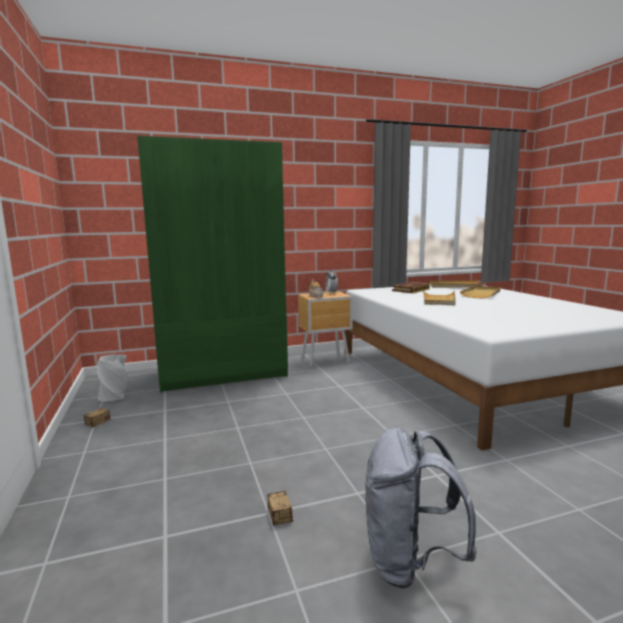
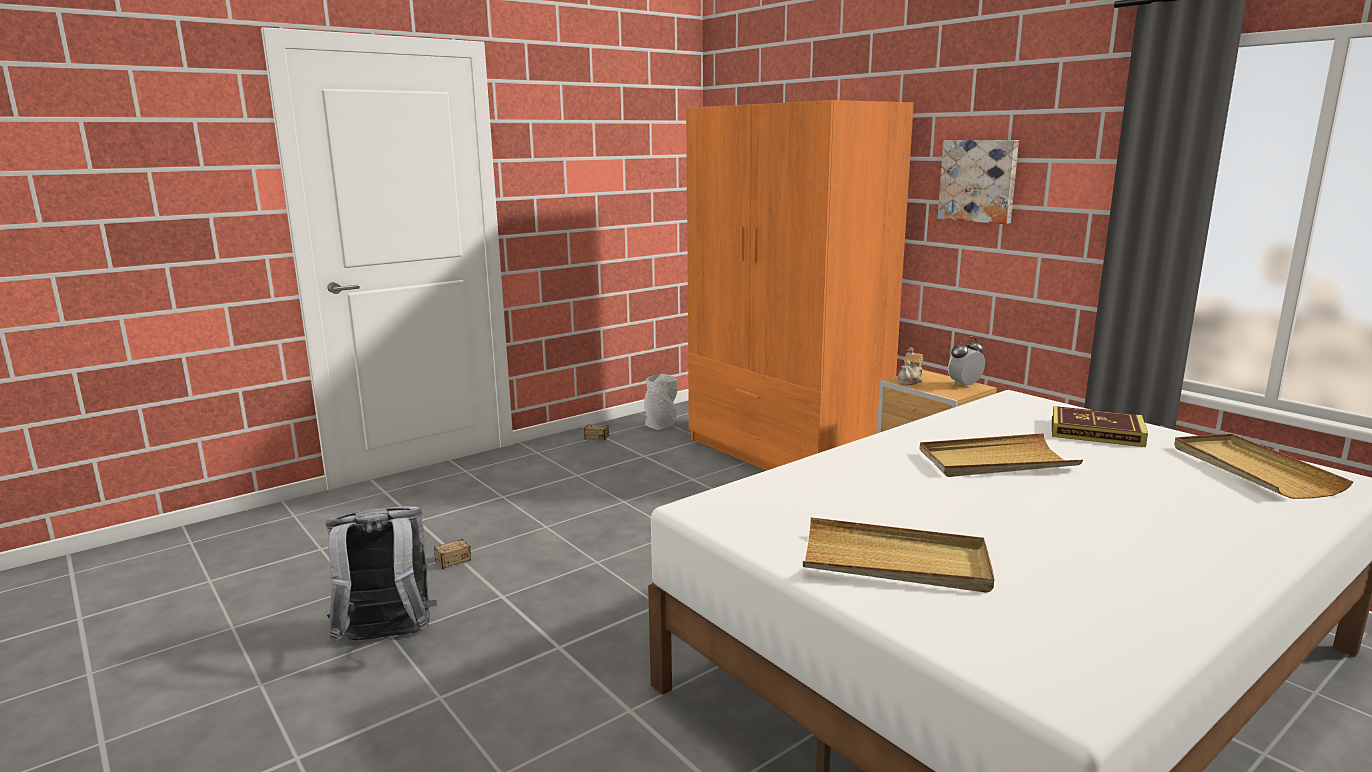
camera: 70 degrees right, 5 degrees up
(223, 373) = (784, 453): green wardrobe -> orange wardrobe
(303, 196) = (979, 181): none -> picture
(481, 294) = (1164, 500): beige tray -> beige tray (895, 562)

